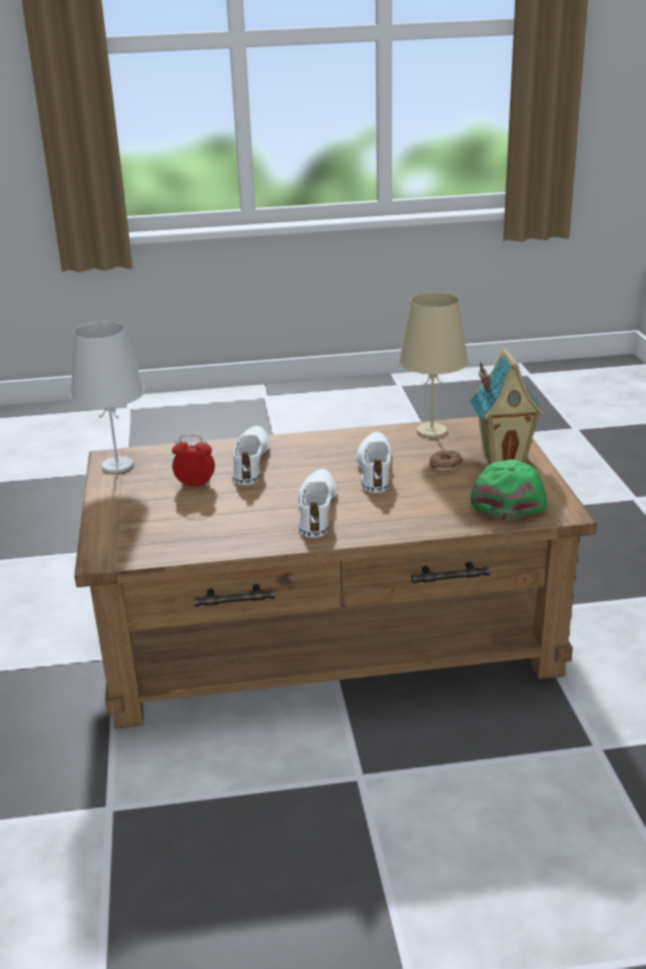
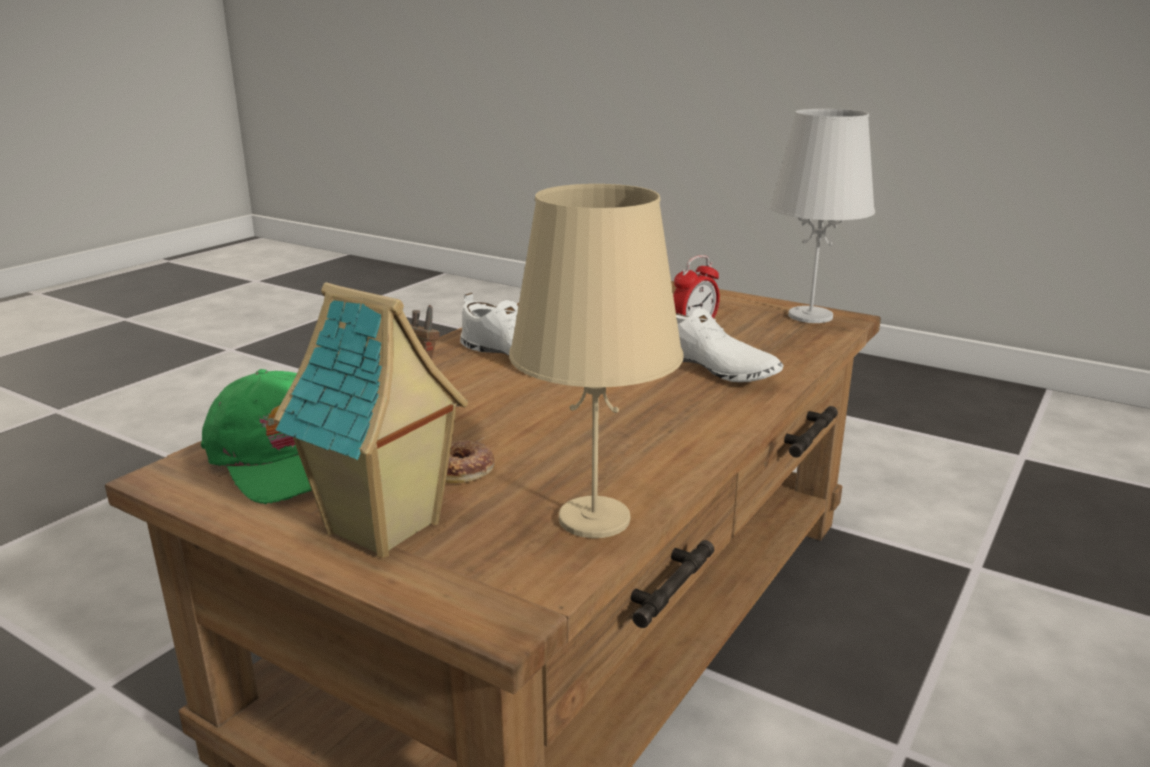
camera: 130 degrees right, 5 degrees down
(376, 469) = (548, 421): white shoe -> none

